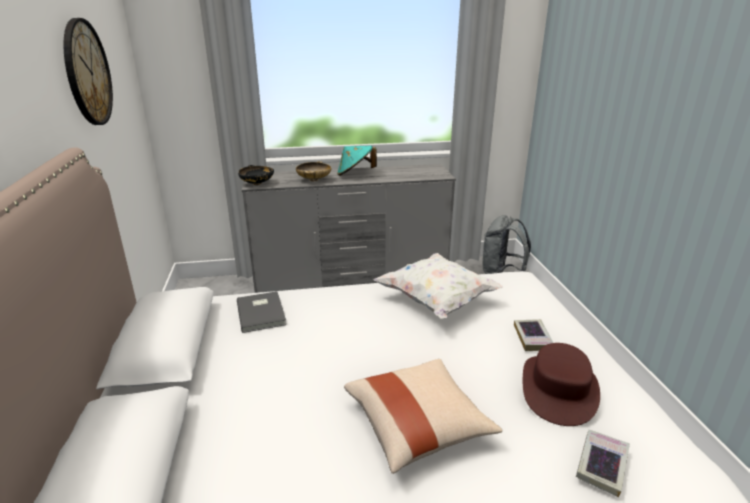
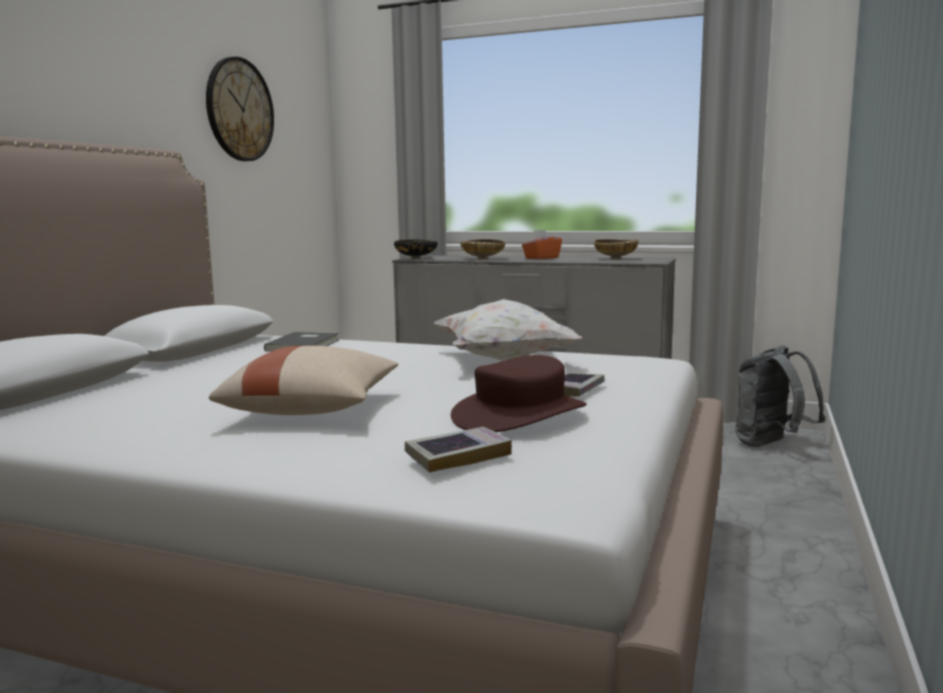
camera: 30 degrees right, 15 degrees down
(355, 174) = (541, 258): turquoise hat -> orange tissue box
(407, 170) = (615, 258): none -> beige bowl

